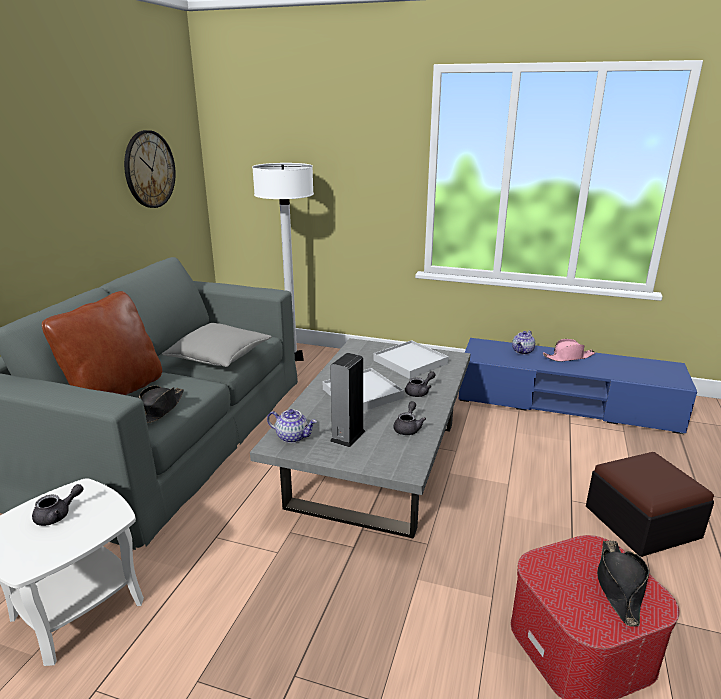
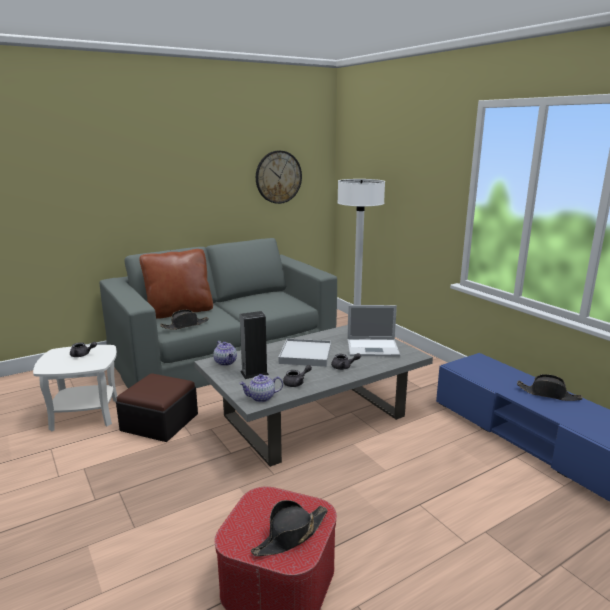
camera: 40 degrees right, 5 degrees down
(220, 357) = (259, 309): grey pillow -> none
(410, 362) = (373, 348): white tray -> laptop
(523, 351) = (509, 376): teapot -> teapot (261, 398)
(568, 357) = (548, 394): pink hat -> black hat
(641, 522) = (457, 549): ottoman -> ottoman (159, 422)

